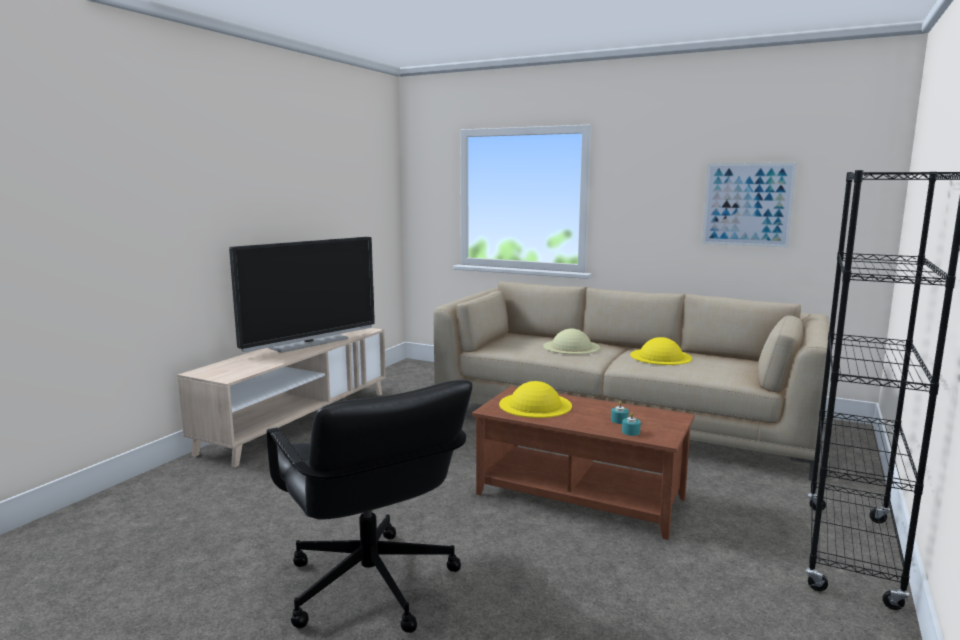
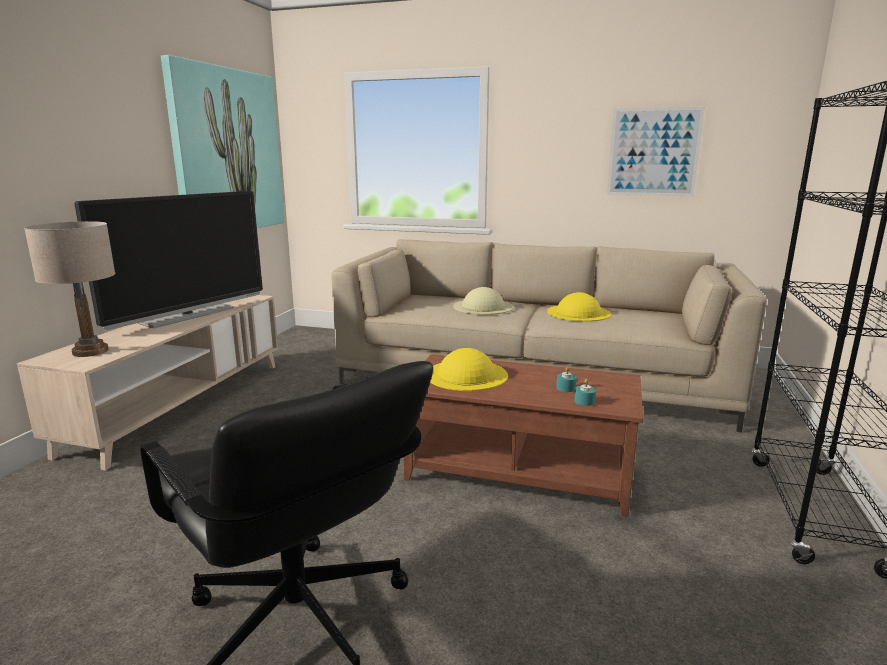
camera: 10 degrees left, 5 degrees up
(231, 368) = (90, 351): none -> beige table lamp
(353, 201) = (227, 152): none -> picture

